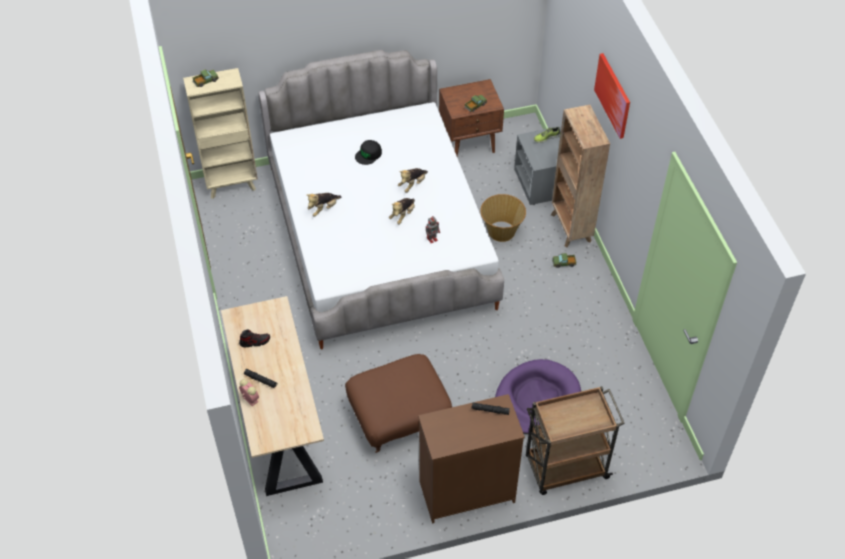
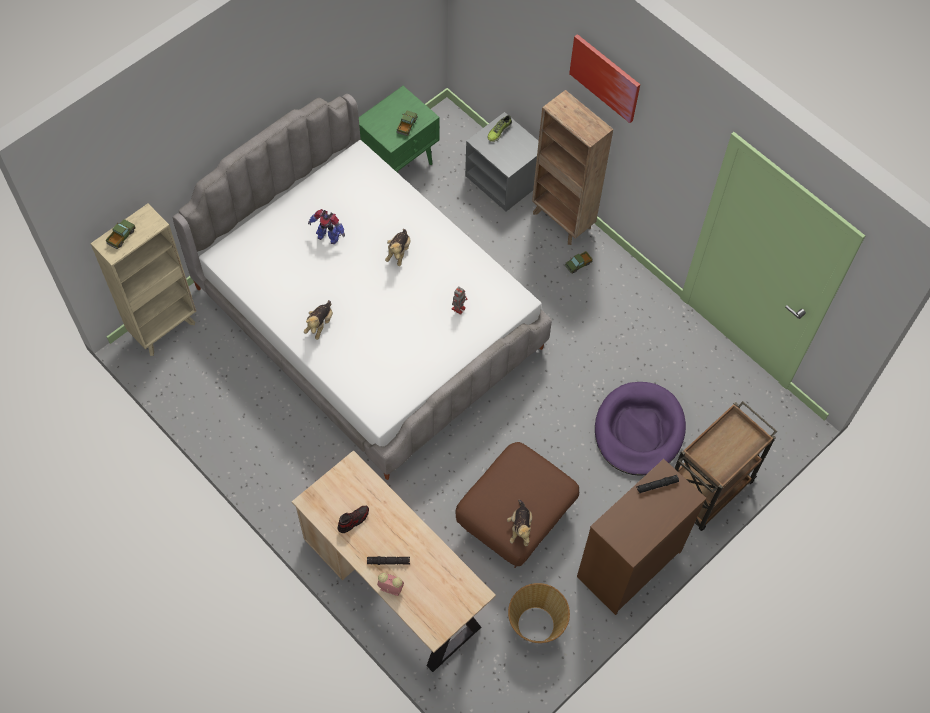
camera: 30 degrees left, 10 degrees up
(368, 154) = (328, 236): black cap -> toy robot
(403, 215) = (410, 294): plush toy -> plush toy (520, 528)
(470, 143) = (399, 163): brown nightstand -> green nightstand
(501, 231) = (494, 256): basket -> basket (536, 625)

